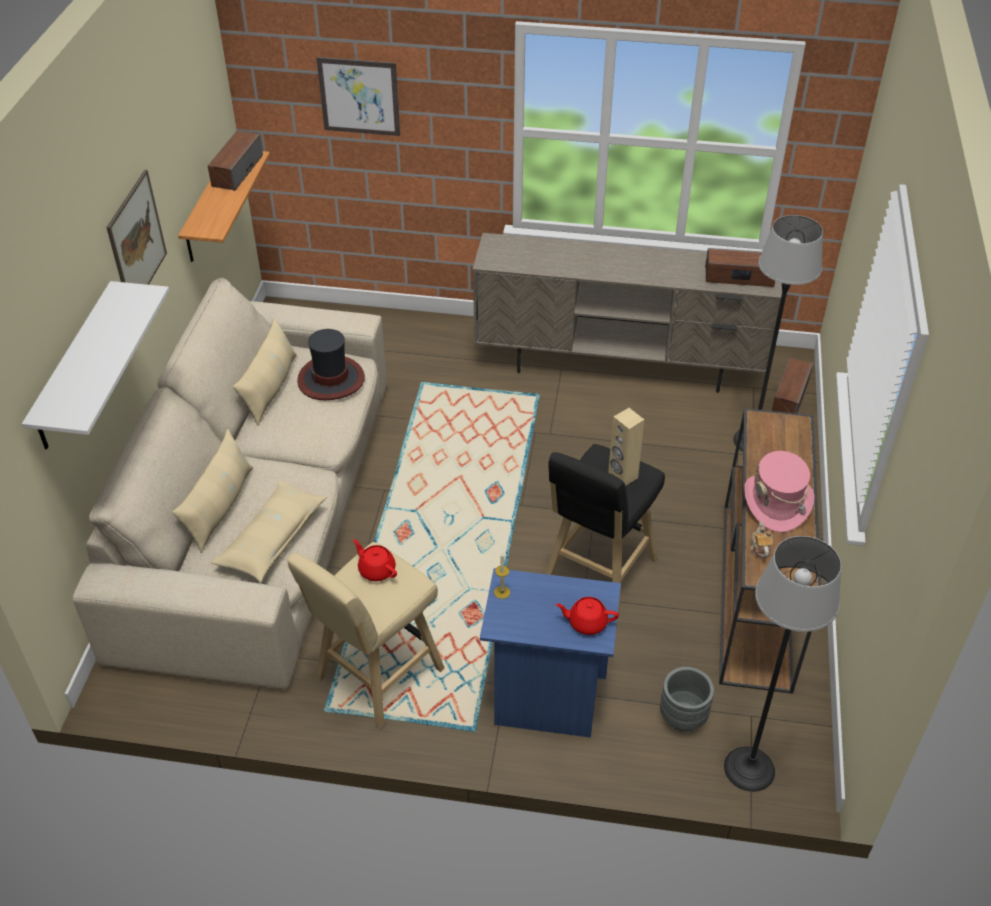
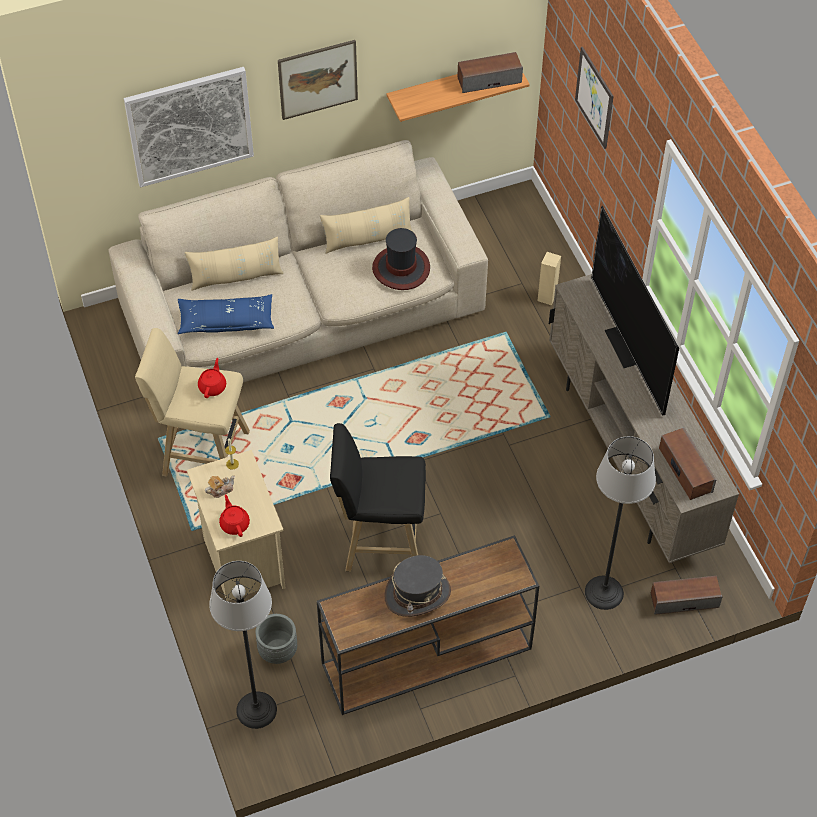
camera: 60 degrees right, 10 degrees up
(75, 367) = (190, 126): white shelf -> picture
(272, 539) = (226, 320): beige pillow -> blue pillow
(545, 700) = (242, 560): blue nightstand -> beige nightstand
(579, 256) = (627, 346): none -> television
(622, 476) = (394, 488): beige speaker -> beige speaker (546, 297)
(759, 548) = (361, 599): teapot -> teapot (220, 489)
(777, 503) = (417, 594): pink hat -> grey hat

